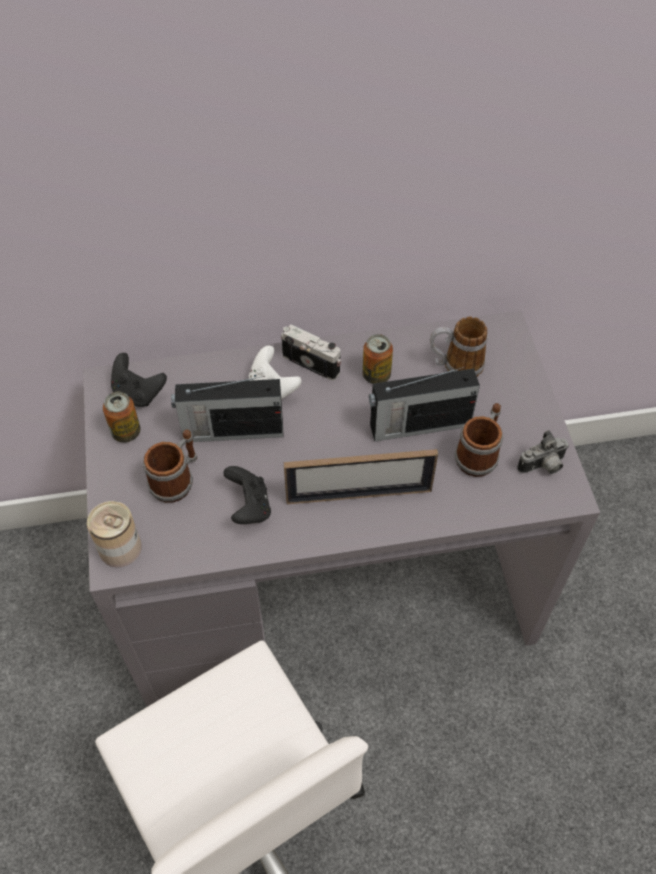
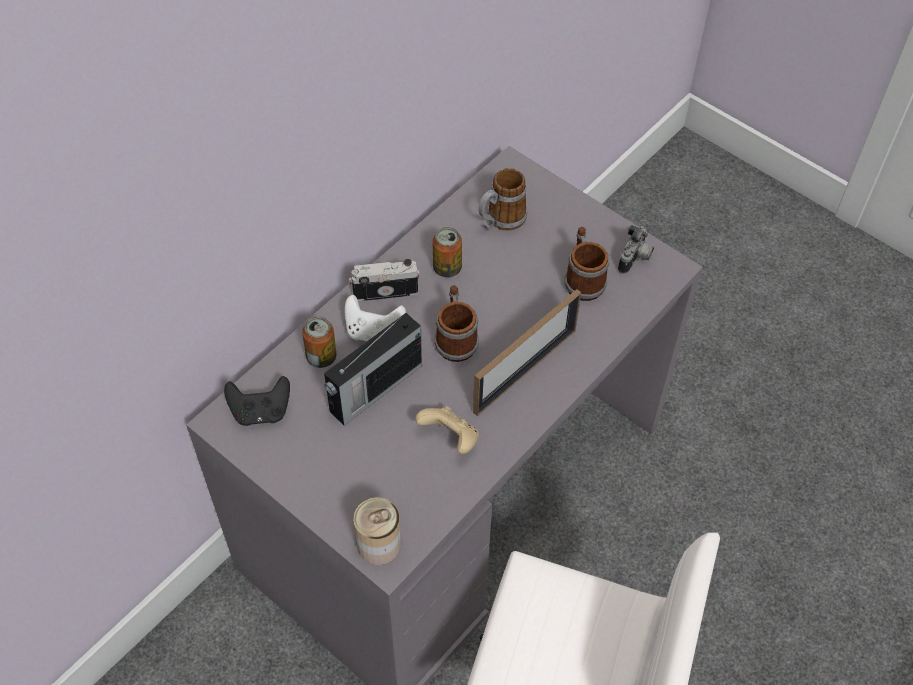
camera: 40 degrees left, 0 degrees up
(126, 432) = (285, 451): can -> can (321, 357)
(177, 479) = (369, 458): mug -> mug (455, 339)
(249, 507) = (450, 438): black game controller -> beige game controller
(418, 425) = (517, 287): radio -> none

